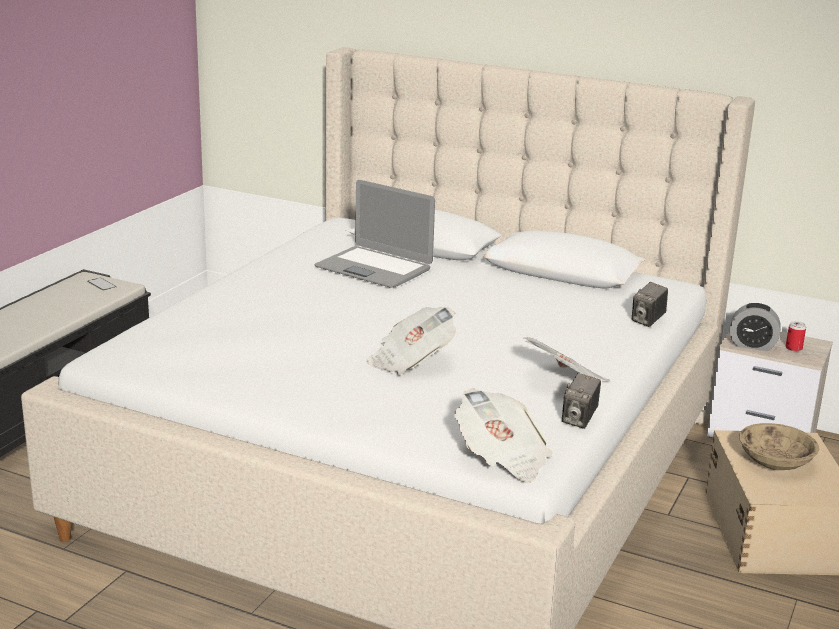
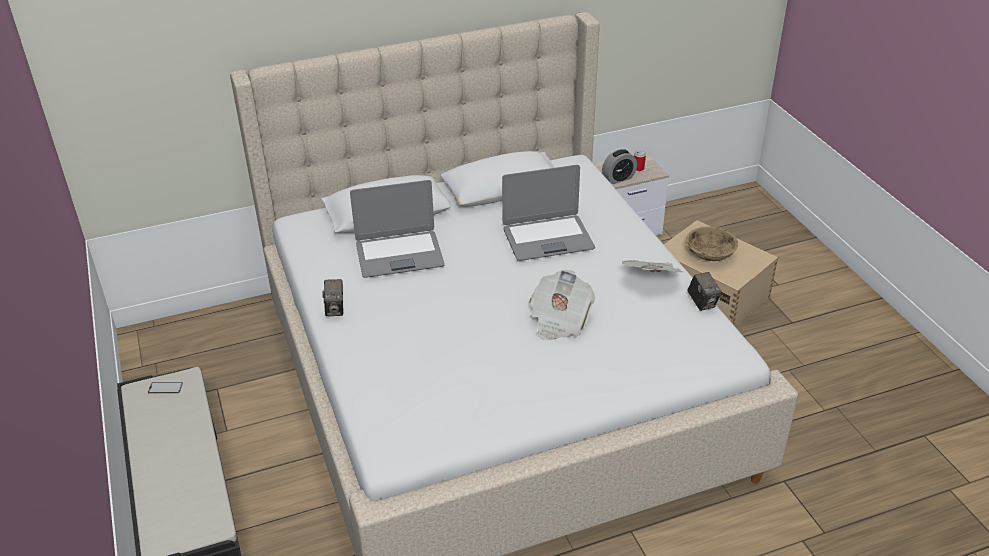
camera: 45 degrees left, 15 degrees up
(502, 458) = (718, 357): newspaper -> none
(525, 314) = (547, 238): none -> laptop
(648, 321) = (610, 202): camera -> camera (335, 309)

